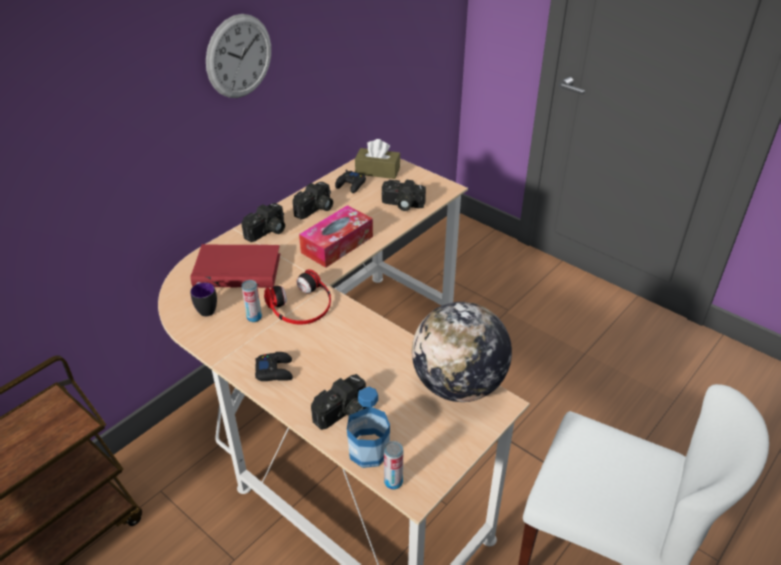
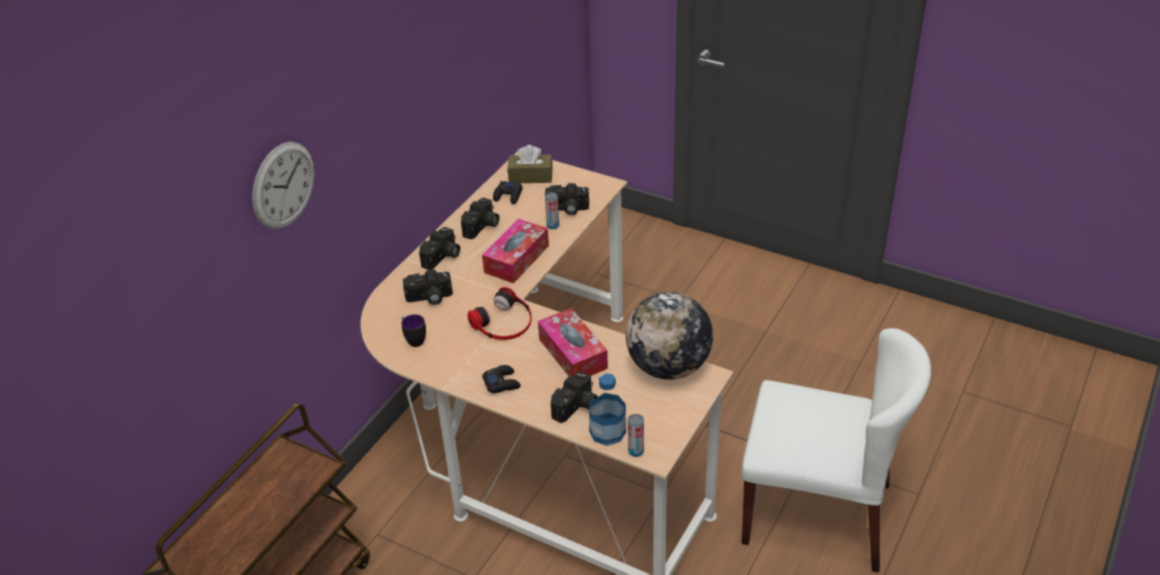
camera: 10 degrees left, 0 degrees up
(238, 269) = (429, 298): red book -> camera
(239, 56) = (403, 93): wall clock -> wall clock (283, 185)
(254, 317) = (463, 340): can -> can (553, 225)
(360, 351) = (573, 353): none -> tissue box

